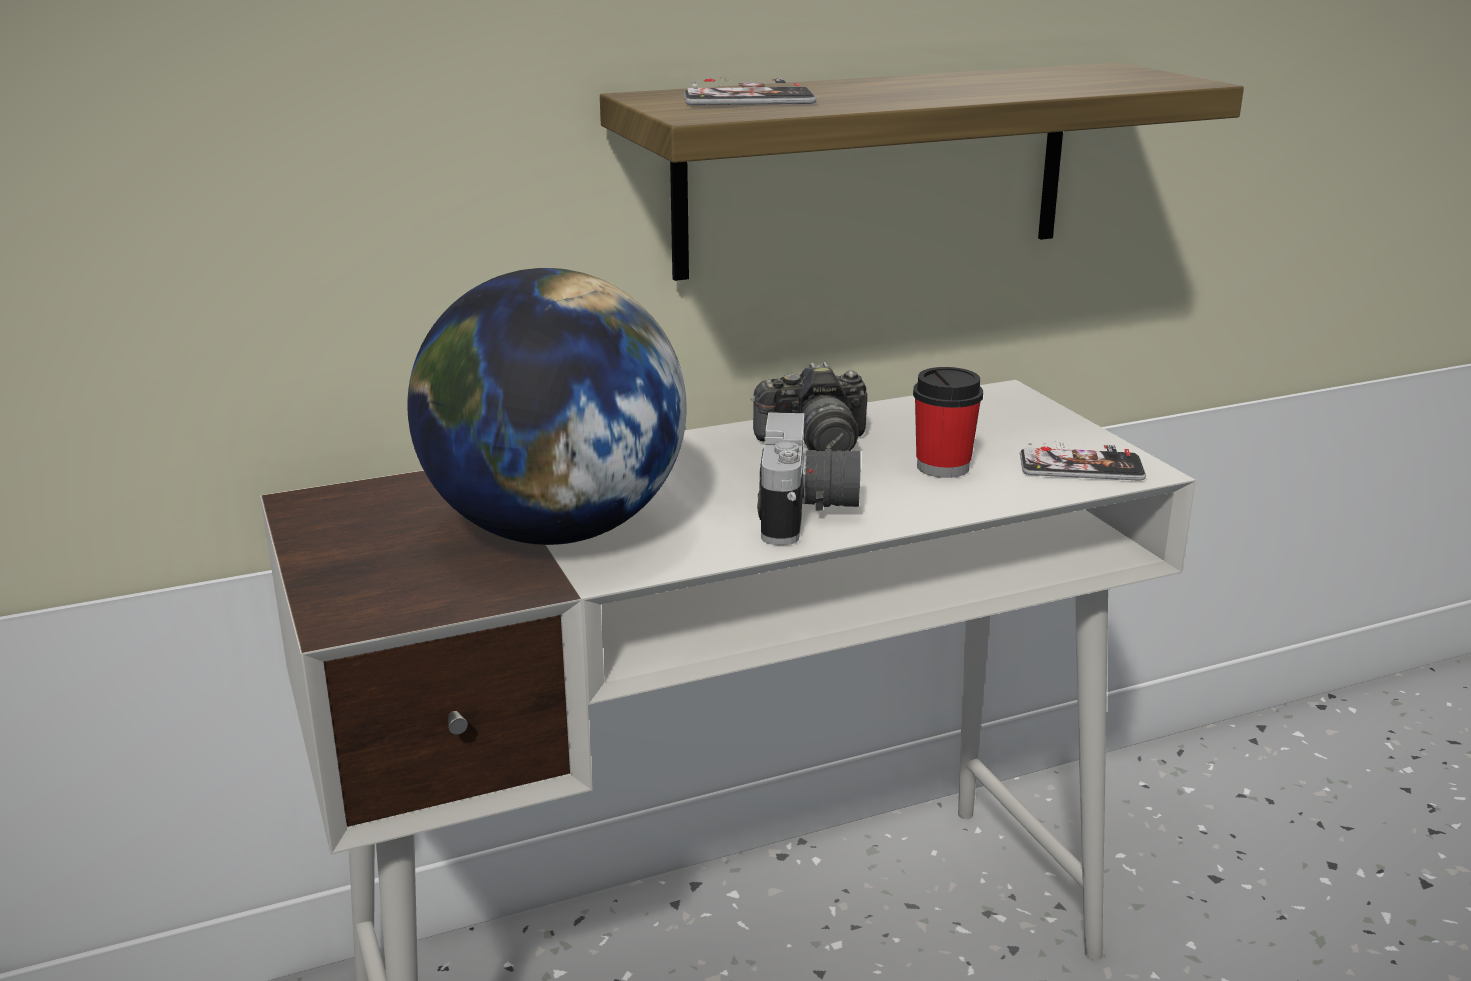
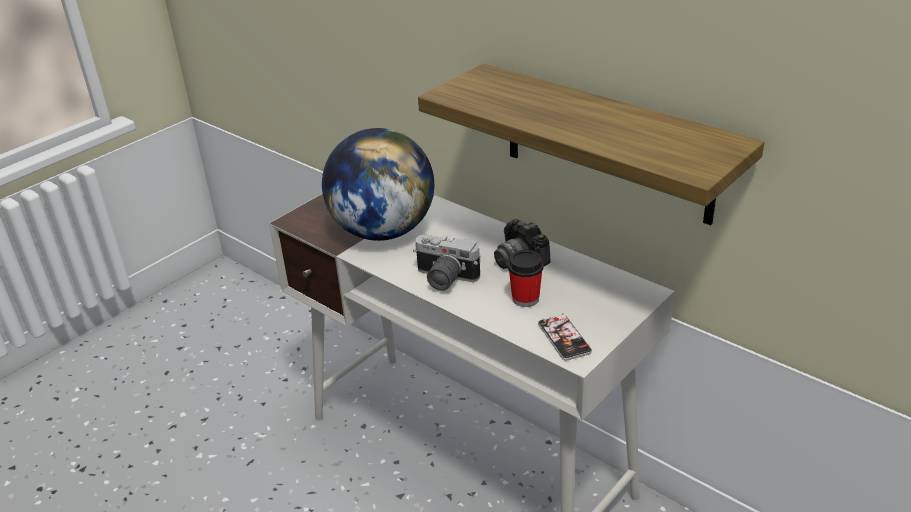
camera: 65 degrees right, 10 degrees up
(749, 100) = (493, 92): phone -> none
(808, 514) = (443, 279): camera -> camera turned 45 degrees clockwise

